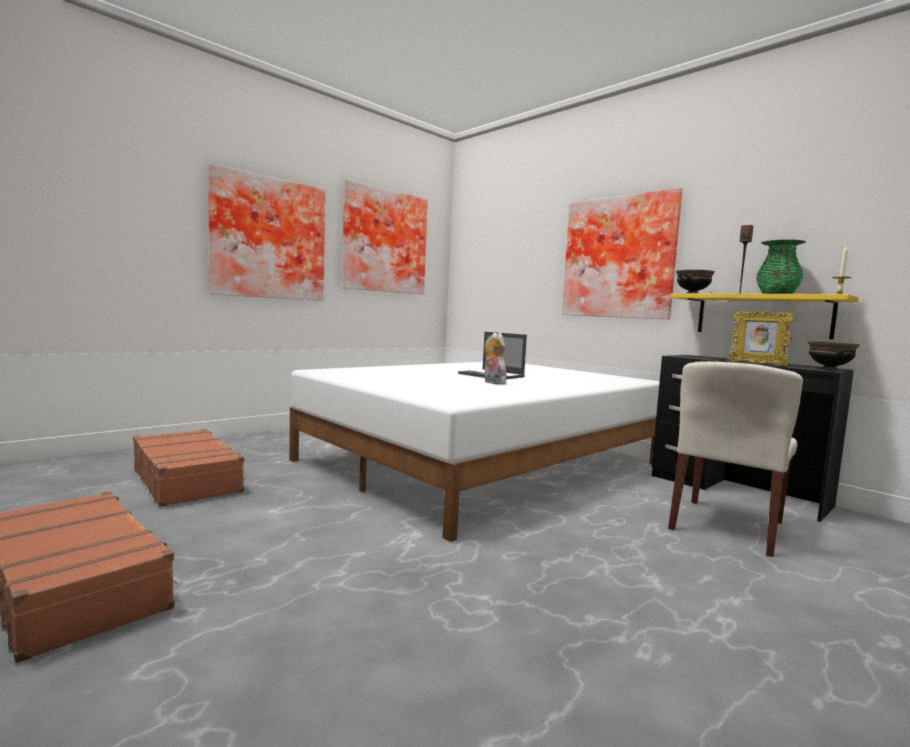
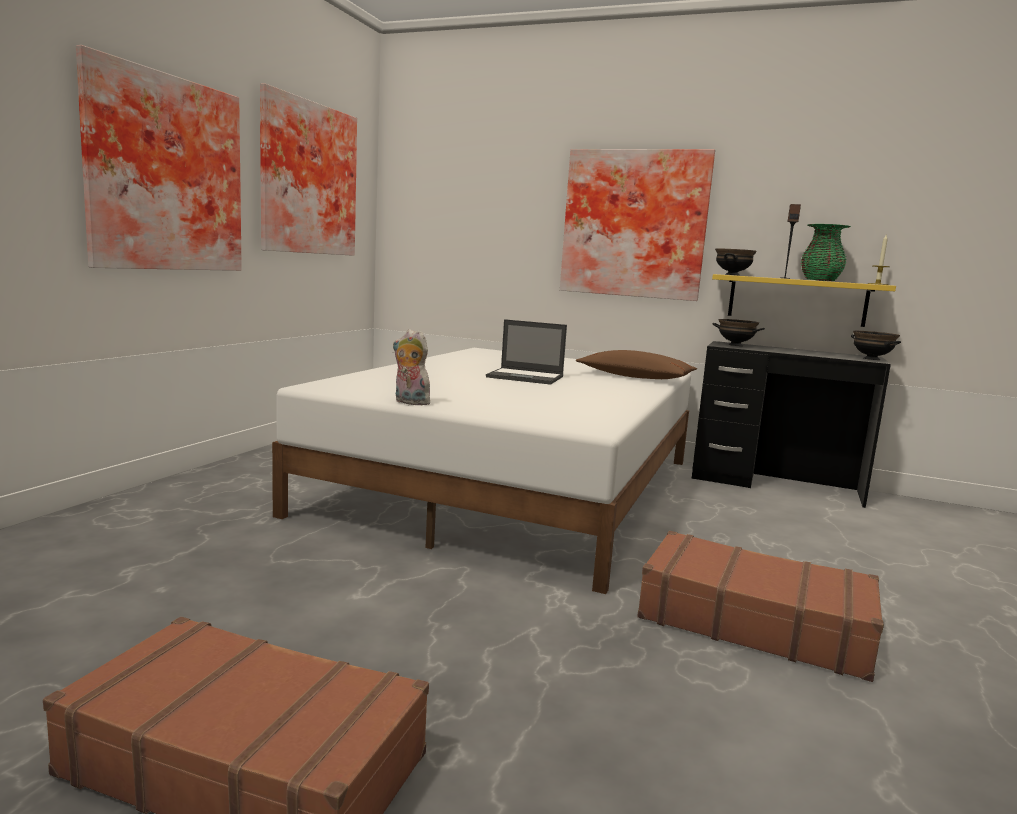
camera: 25 degrees left, 5 degrees up
(187, 480) = (165, 572): brown suitcase -> brown suitcase (753, 622)
(492, 382) = (555, 390): plush toy -> plush toy (409, 402)
(592, 381) = (635, 377): none -> brown pillow
(696, 356) = (735, 345): none -> black bowl
(727, 526) = (808, 525): beige chair -> none
(757, 363) = (807, 354): picture frame -> none

